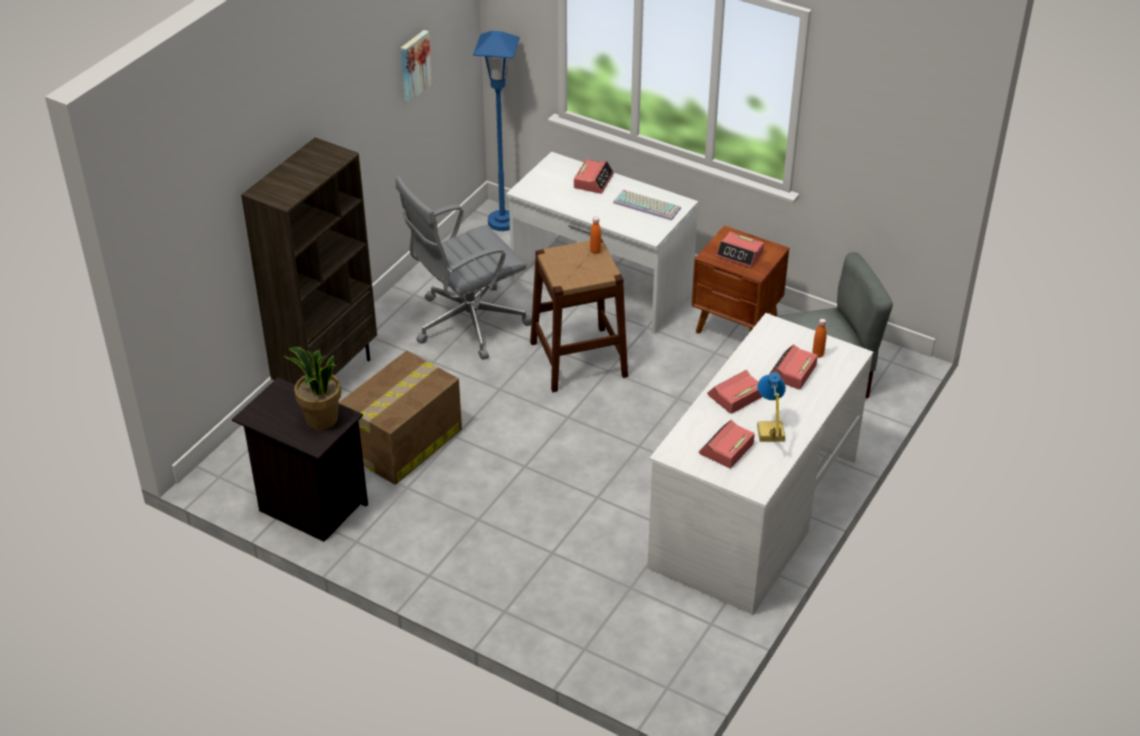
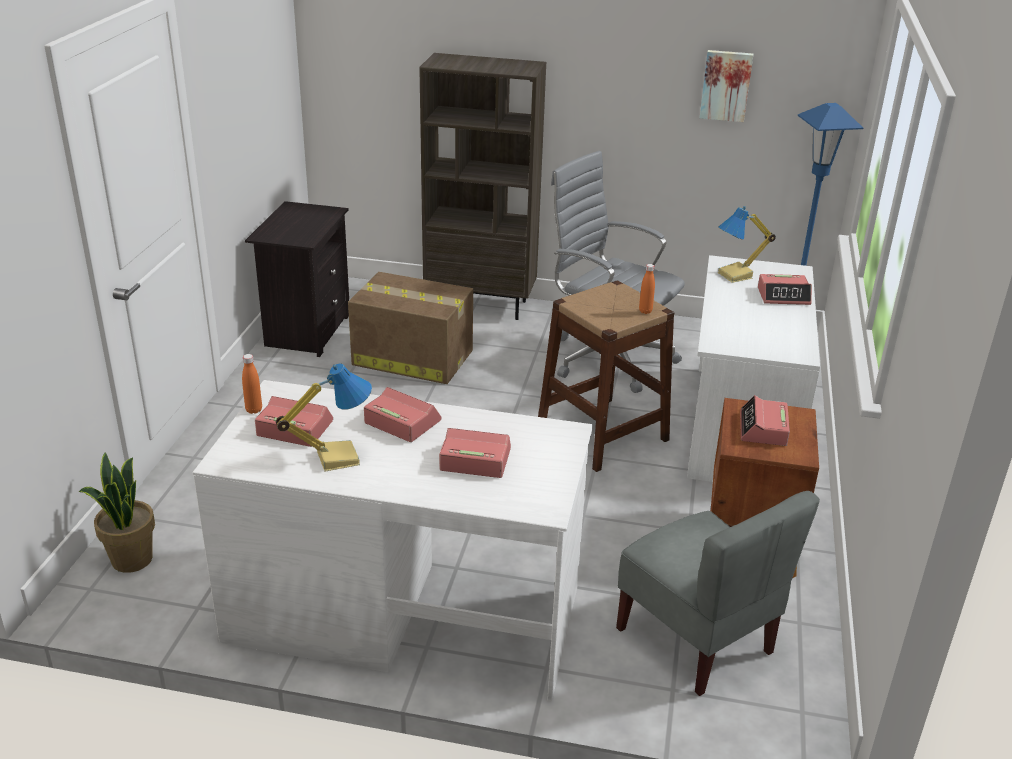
camera: 70 degrees right, 10 degrees down
(321, 419) = (297, 232): potted plant -> potted plant (131, 559)
(549, 191) = (736, 275): none -> table lamp
(648, 205) = (773, 334): keyboard -> none
(818, 354) = (526, 477): orange bottle -> orange bottle (254, 410)

